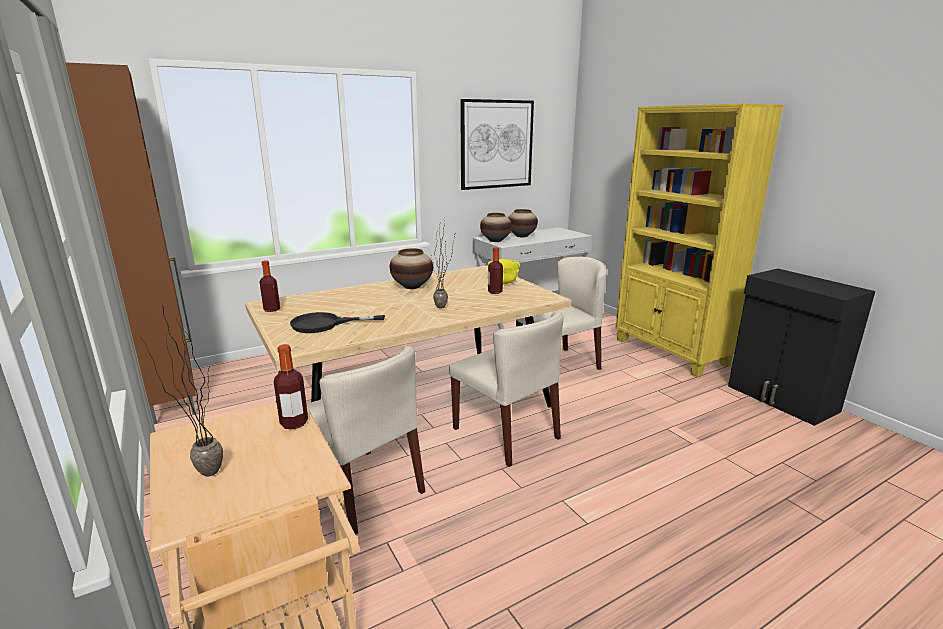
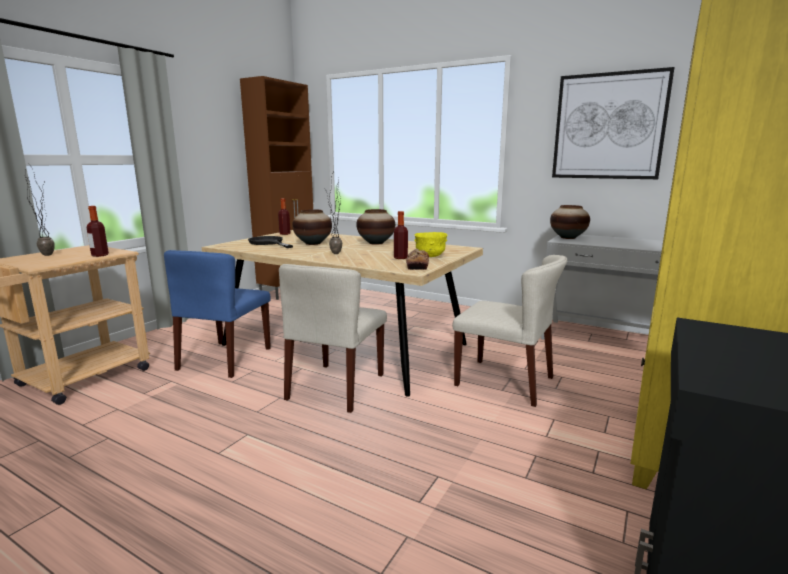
camera: 60 degrees right, 5 degrees down
(363, 489) = (225, 359): beige chair -> blue chair
(522, 236) = (615, 240): vase -> vase (313, 243)
(532, 293) = (417, 265): none -> bread

